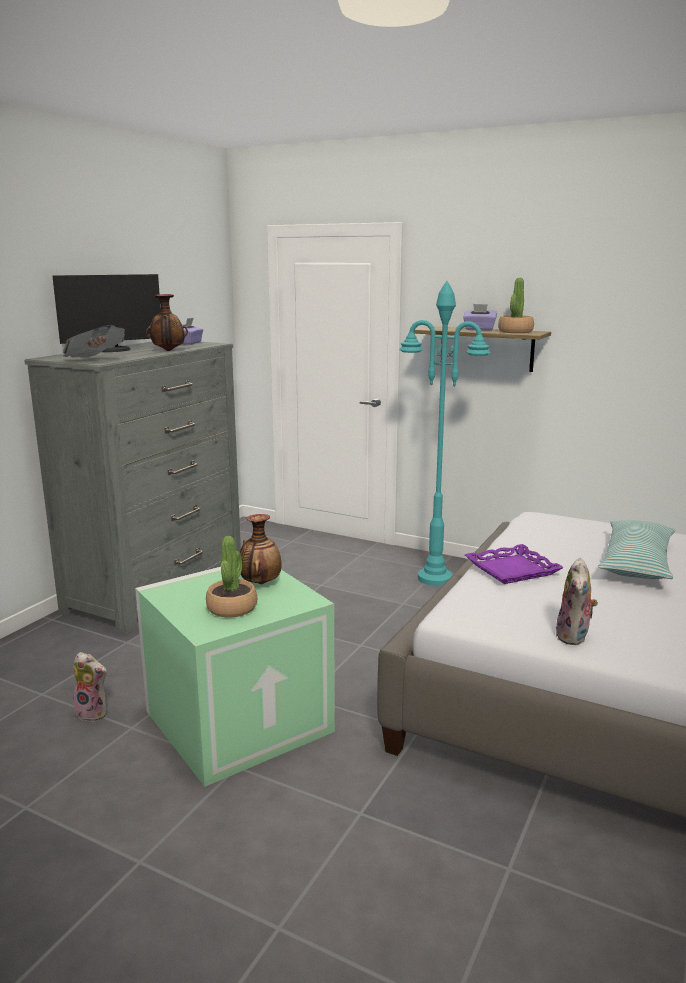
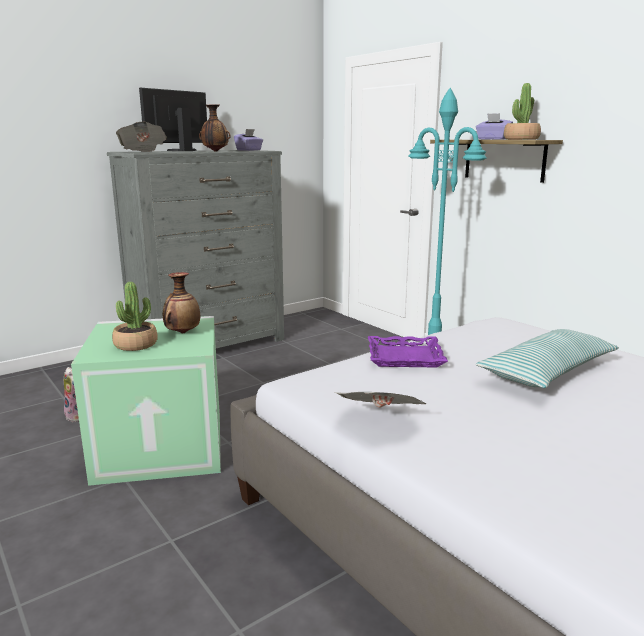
camera: 25 degrees right, 0 degrees up
(112, 350) = (180, 150): monitor -> monitor turned 135 degrees clockwise
(574, 637) = (380, 421): plush toy -> newspaper

